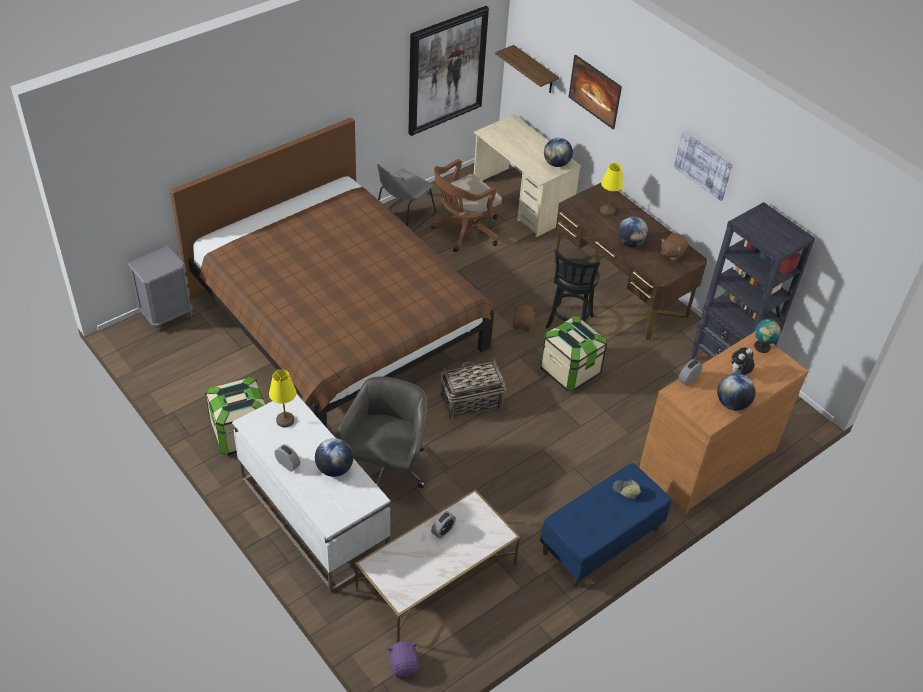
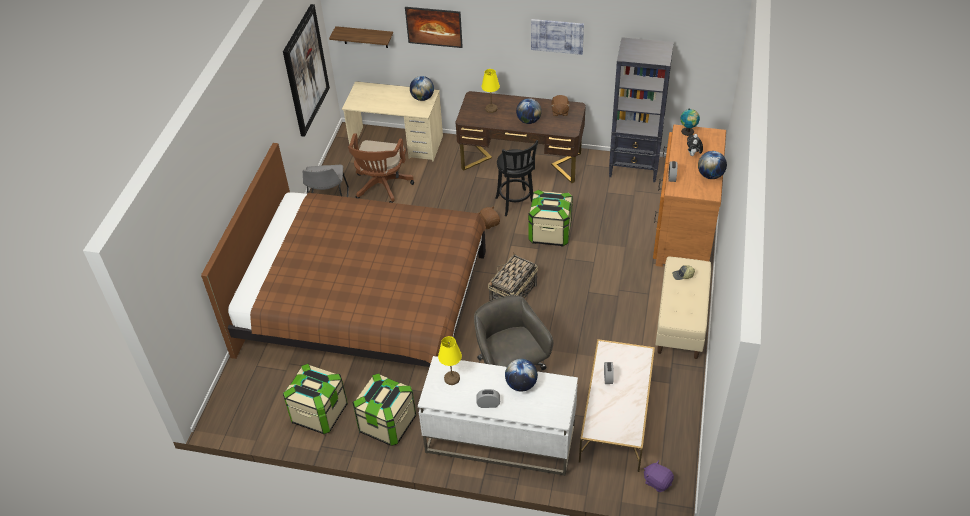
camera: 35 degrees left, 0 degrees up
(167, 315) = (234, 384): grey nightstand -> none
(201, 385) = (319, 413): none -> storage box
(601, 541) = (681, 321): blue bench -> beige bench

